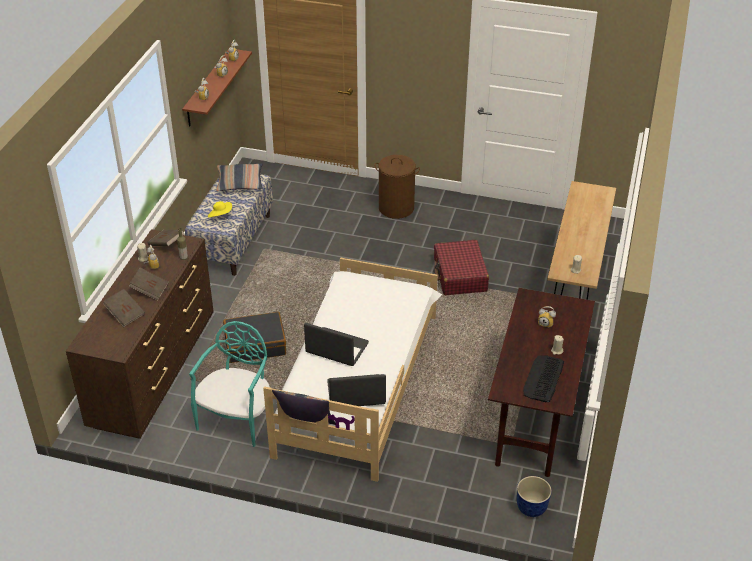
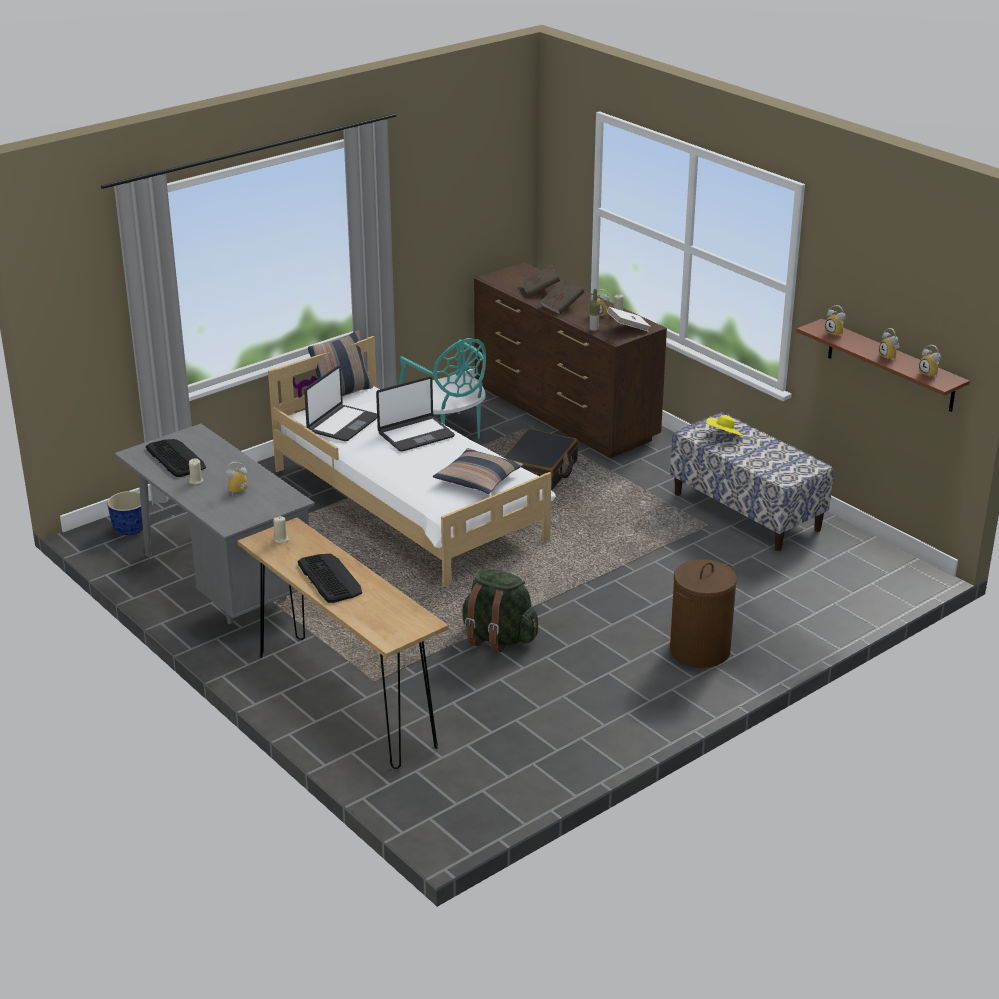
camera: 125 degrees right, 10 degrees down
(166, 244) = (628, 328): brown book -> white book
(240, 182) = (786, 466): pillow -> pillow (478, 479)
(460, 275) = (498, 638): red suitcase -> green backpack
(535, 416) = (221, 583): brown desk -> grey desk
(585, 234) = (329, 578): none -> keyboard

